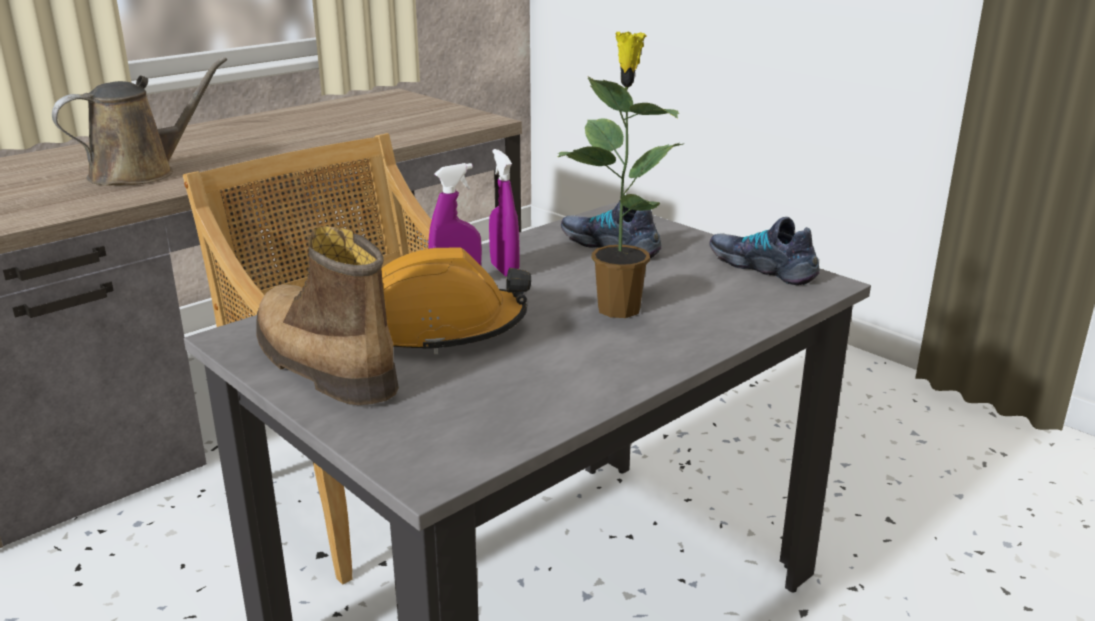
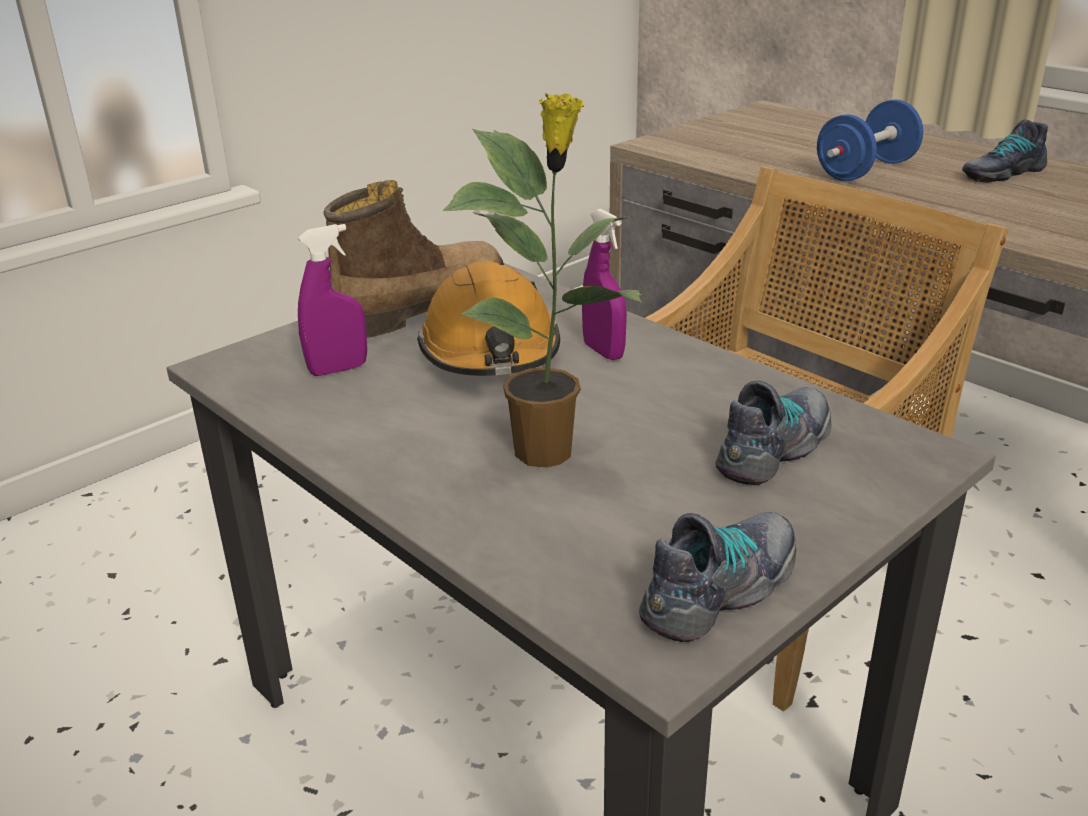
camera: 90 degrees right, 5 degrees up
(140, 173) = (865, 171): brown watering can -> blue dumbbell
(196, 142) = (1001, 173): none -> shoe
(504, 270) = (658, 376): purple spray bottle -> purple spray bottle (338, 369)

